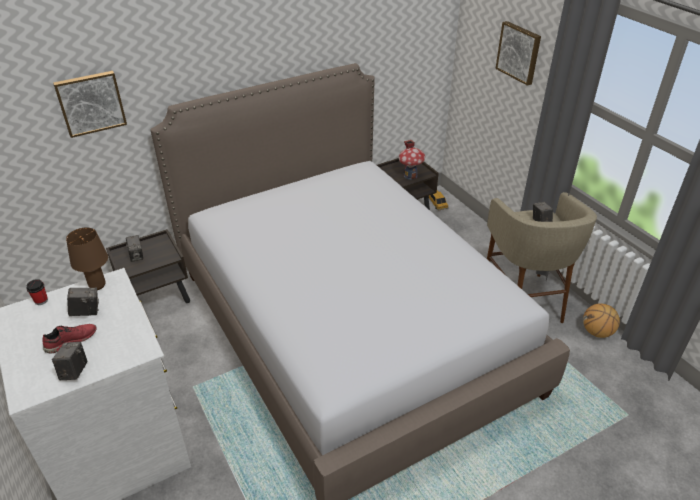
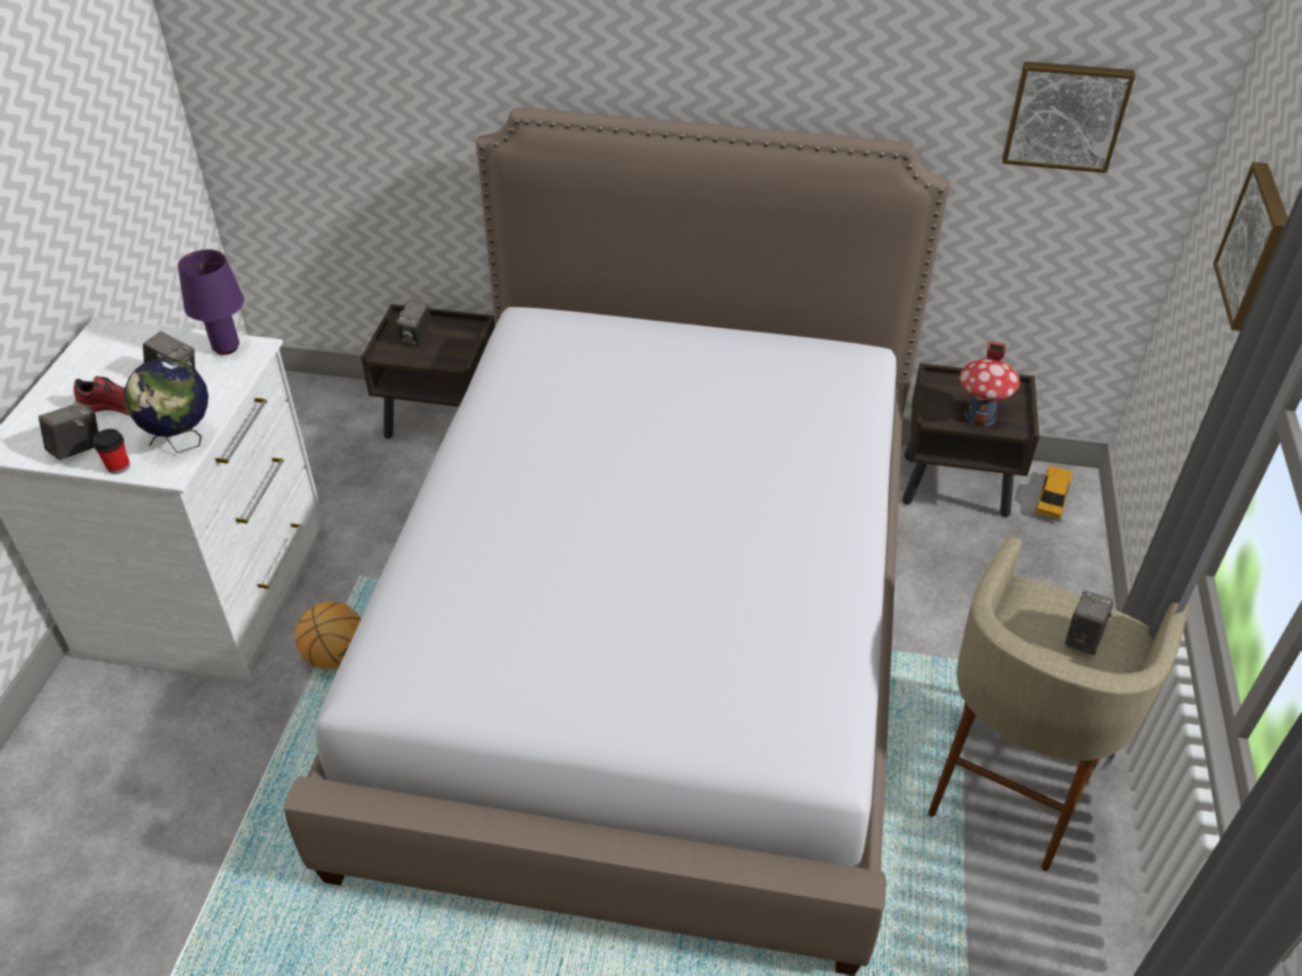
camera: 40 degrees right, 5 degrees up
(41, 300) = (150, 334): cup -> cup (118, 466)
(90, 103) = (397, 61): picture -> picture (1065, 115)
(97, 285) = (226, 347): brown table lamp -> purple table lamp
(134, 336) = (183, 443): none -> globe
(597, 332) = (1097, 936): basketball -> basketball (336, 656)

